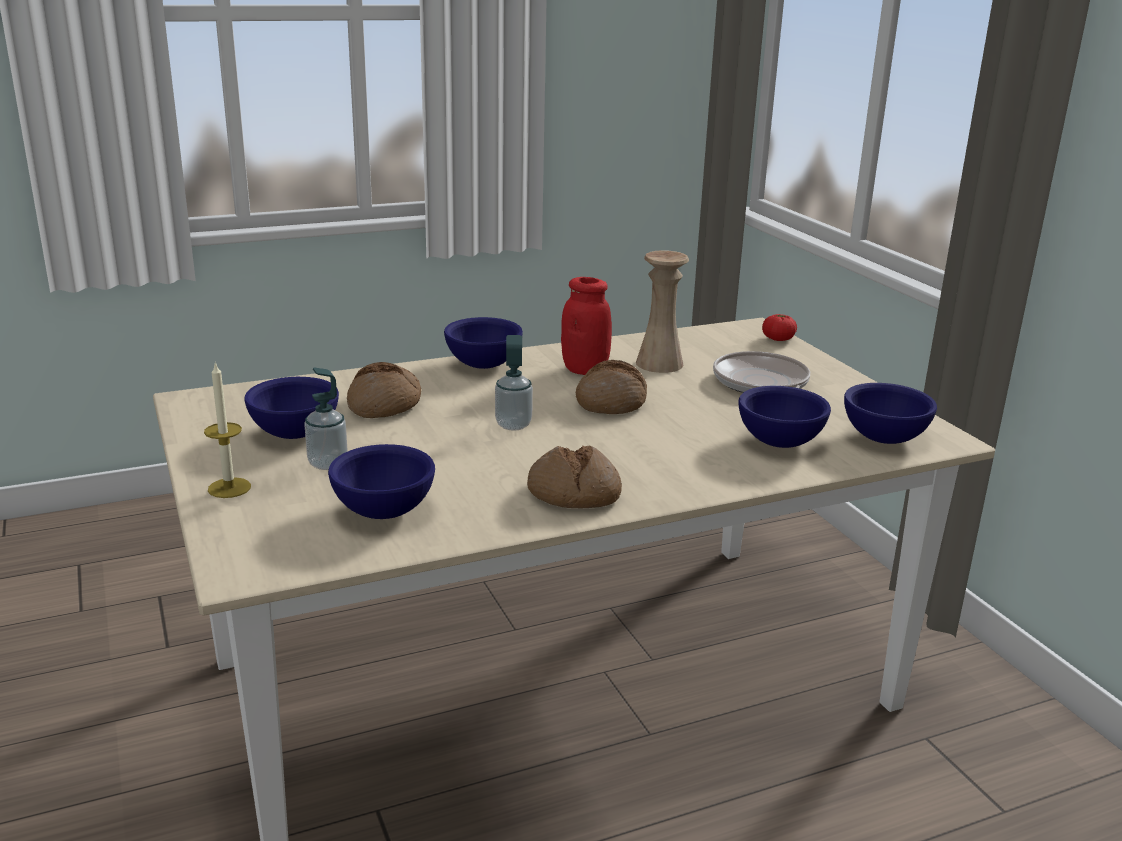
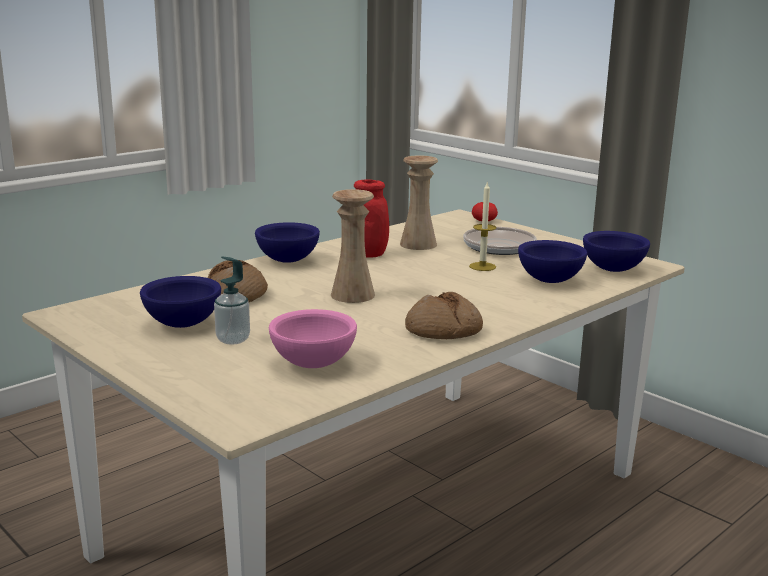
camera: 20 degrees left, 5 degrees down
(229, 488) = (167, 368): candle -> candle (482, 266)
(383, 511) = (312, 363): blue bowl -> pink bowl
(513, 425) = (352, 295): soap dispenser -> beige vase
(611, 401) = (409, 271): bread -> none

